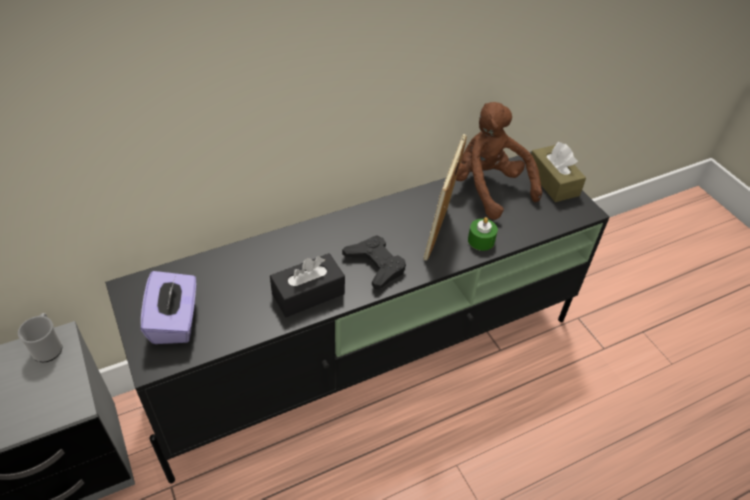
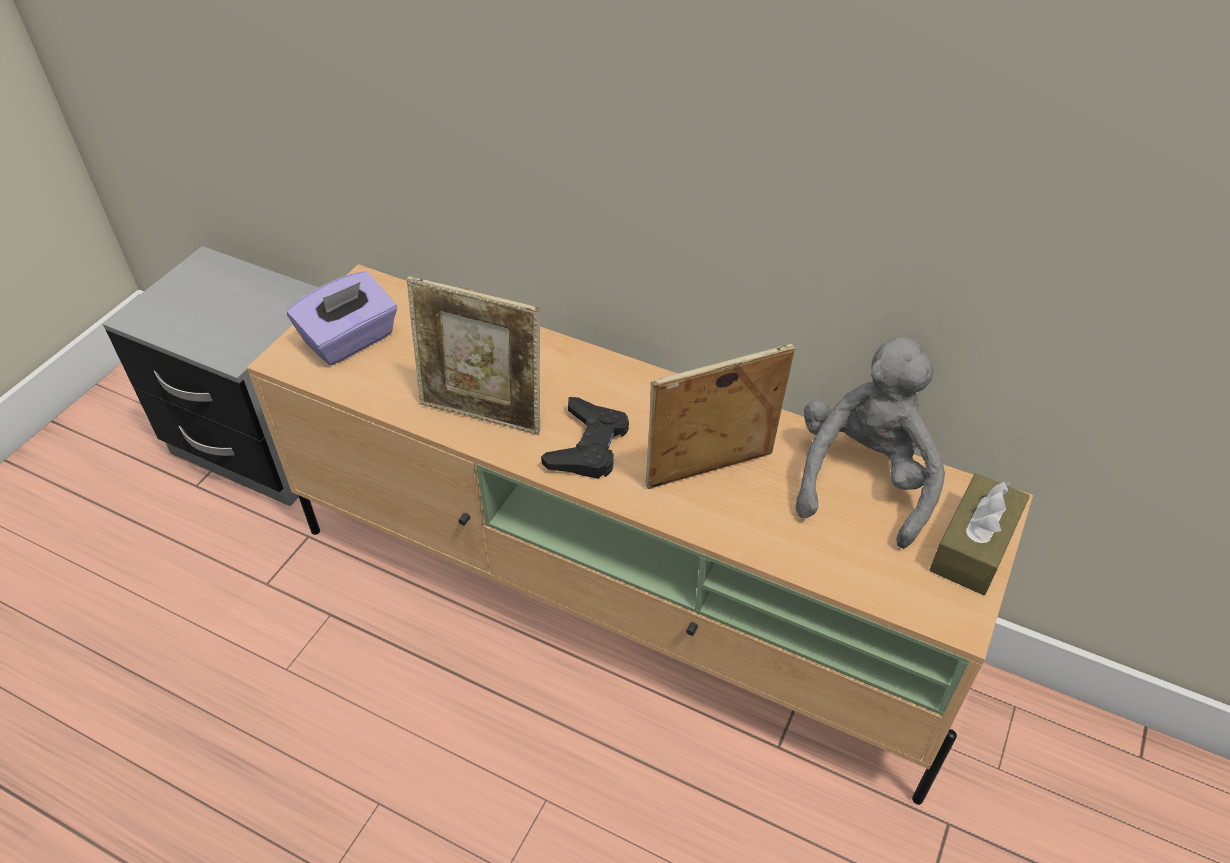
camera: 55 degrees right, 0 degrees up
(48, 347) = (284, 297): mug -> none
(308, 294) = (483, 414): black tissue box -> picture frame
(370, 358) = (619, 604): black tv stand -> beige tv stand
(481, 240) = (747, 525): green candle -> none
(488, 188) = (863, 479): brown plush toy -> grey plush toy

